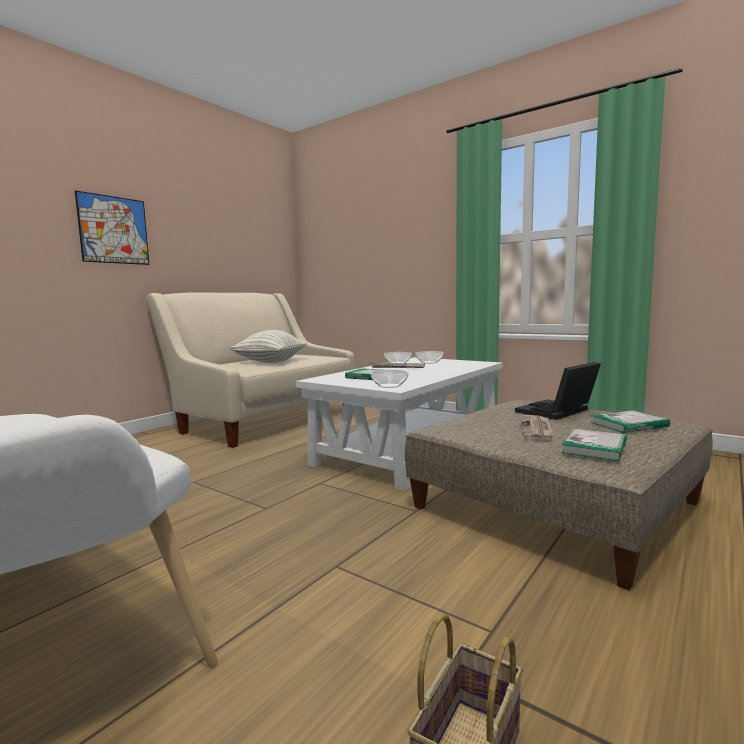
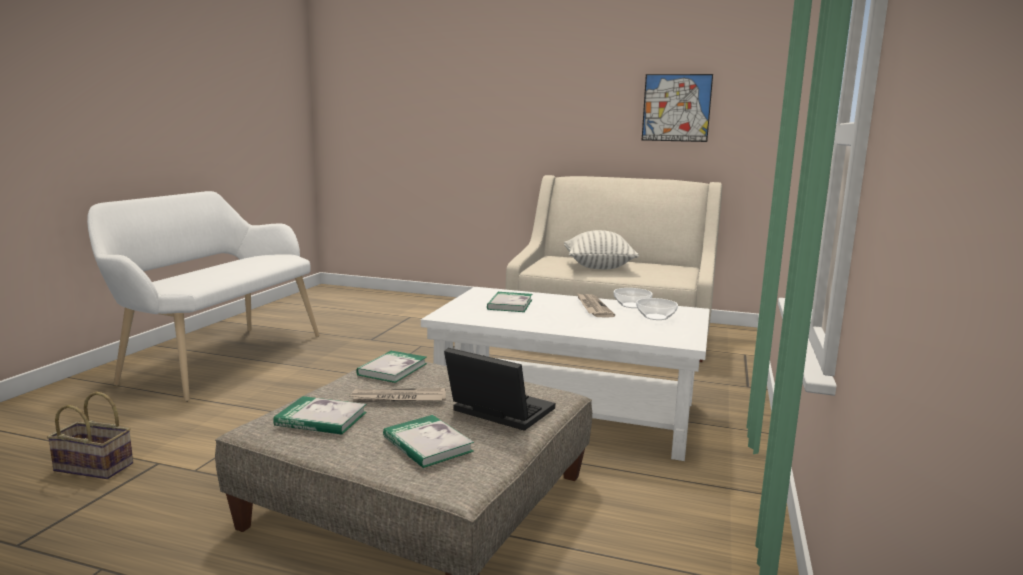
camera: 70 degrees right, 5 degrees up
(114, 230) = (527, 114): picture -> picture (676, 108)
(389, 385) = (457, 313): bowl -> none
(460, 429) = (392, 369): none -> book

